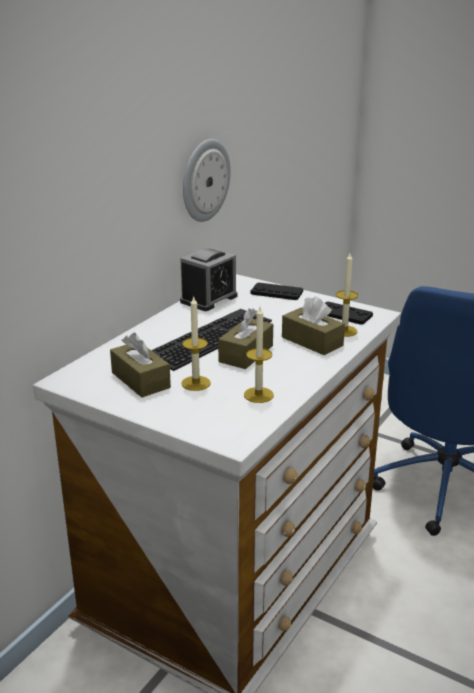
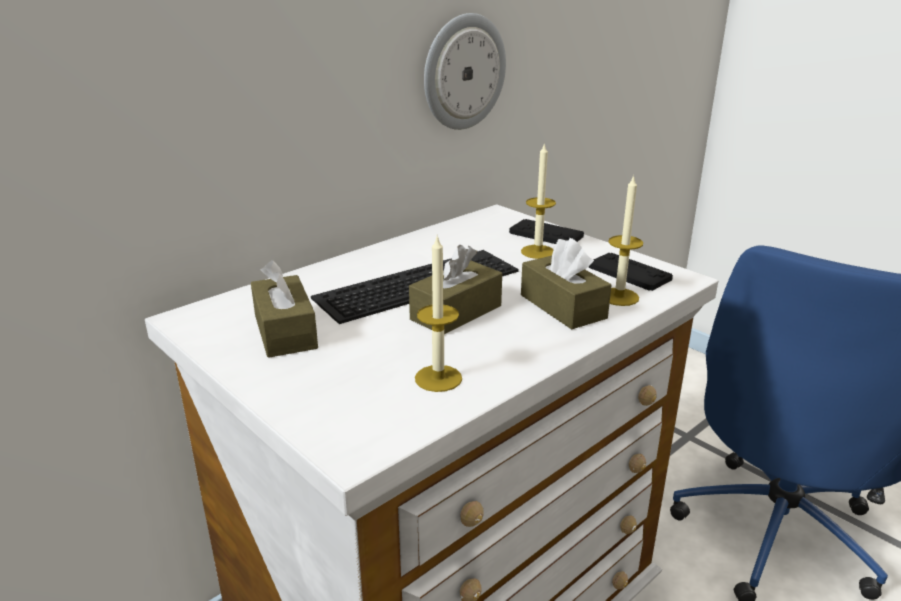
camera: 15 degrees right, 0 degrees up
(196, 383) = (358, 347): candle -> candle (537, 252)
(209, 299) = (449, 233): alarm clock -> none

